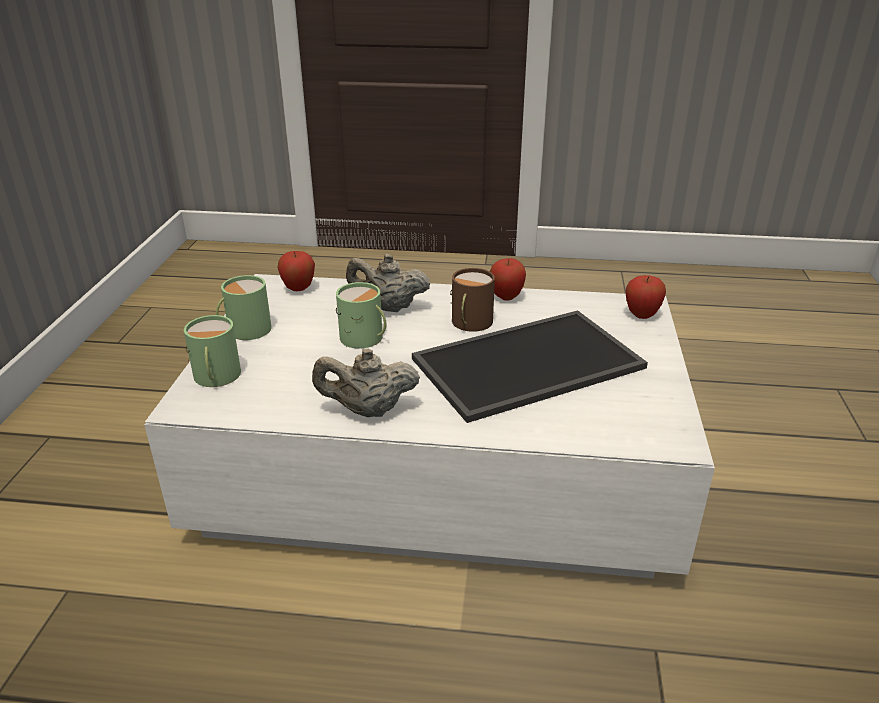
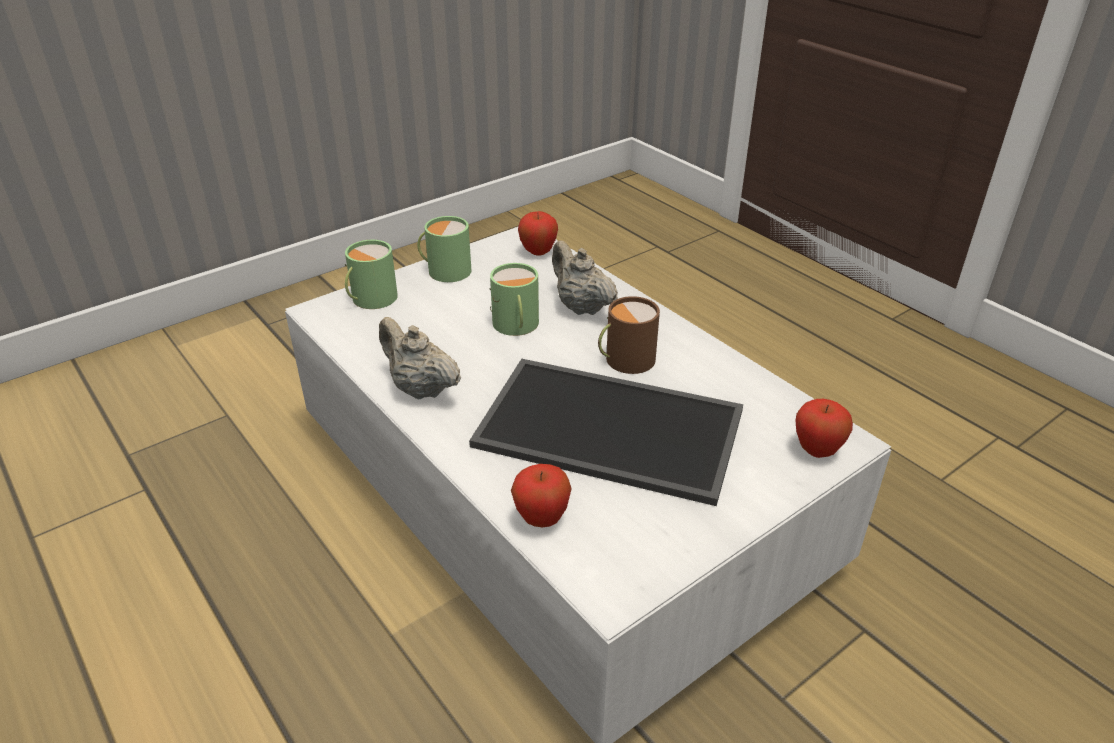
camera: 45 degrees right, 5 degrees up
(506, 297) = (703, 353): apple -> apple (541, 519)

